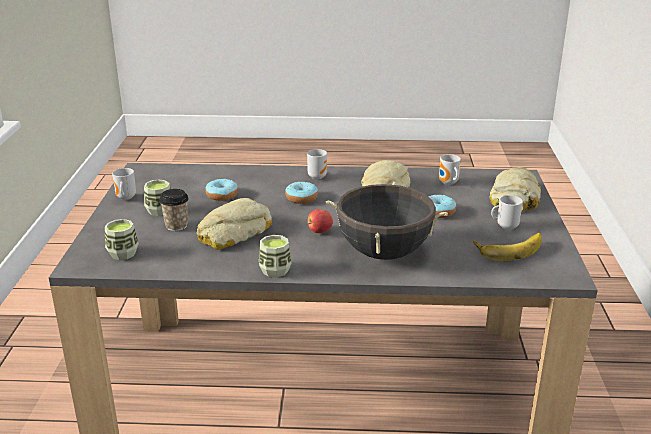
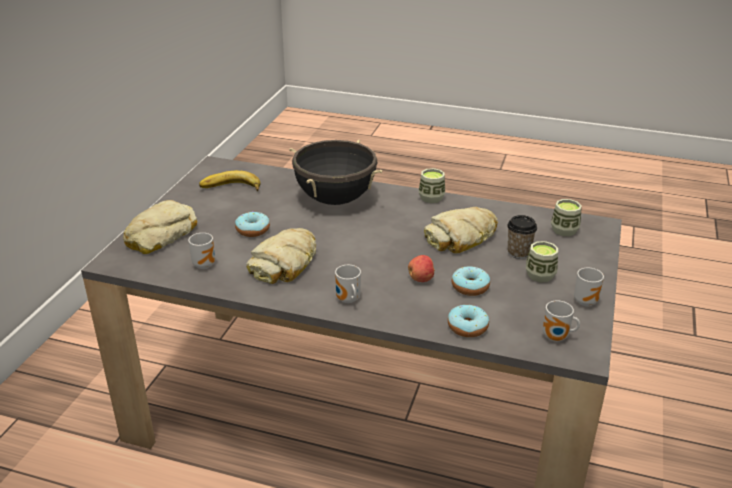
camera: 165 degrees left, 5 degrees up
(301, 198) = (380, 268): donut -> donut (467, 327)
(319, 231) = (379, 226): apple -> apple (421, 279)
(505, 226) = (209, 207): mug -> mug (557, 338)

